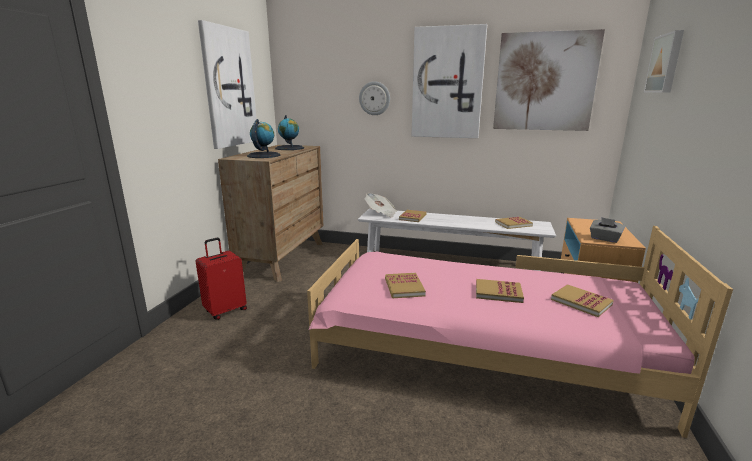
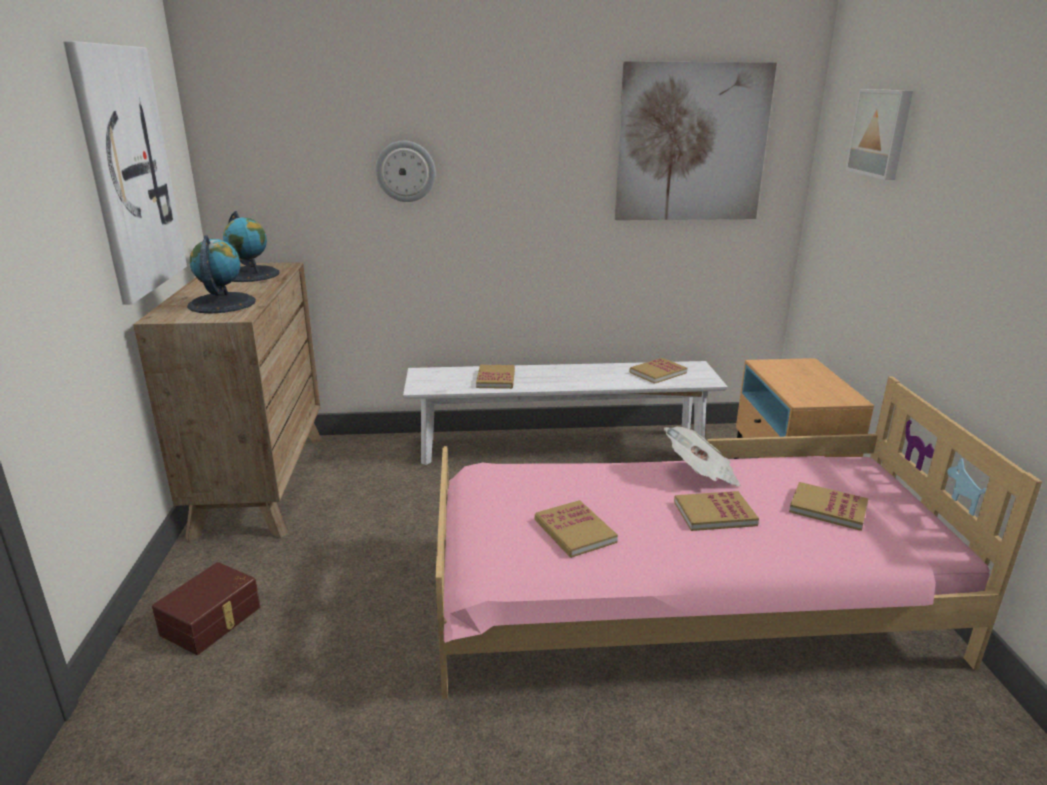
camera: 20 degrees left, 5 degrees up
(225, 310) = (212, 621): red suitcase -> brown storage box
(381, 213) = (437, 377): newspaper -> newspaper (701, 474)
(447, 83) = (536, 145): picture -> none
(604, 239) = (817, 396): grey tissue box -> none

